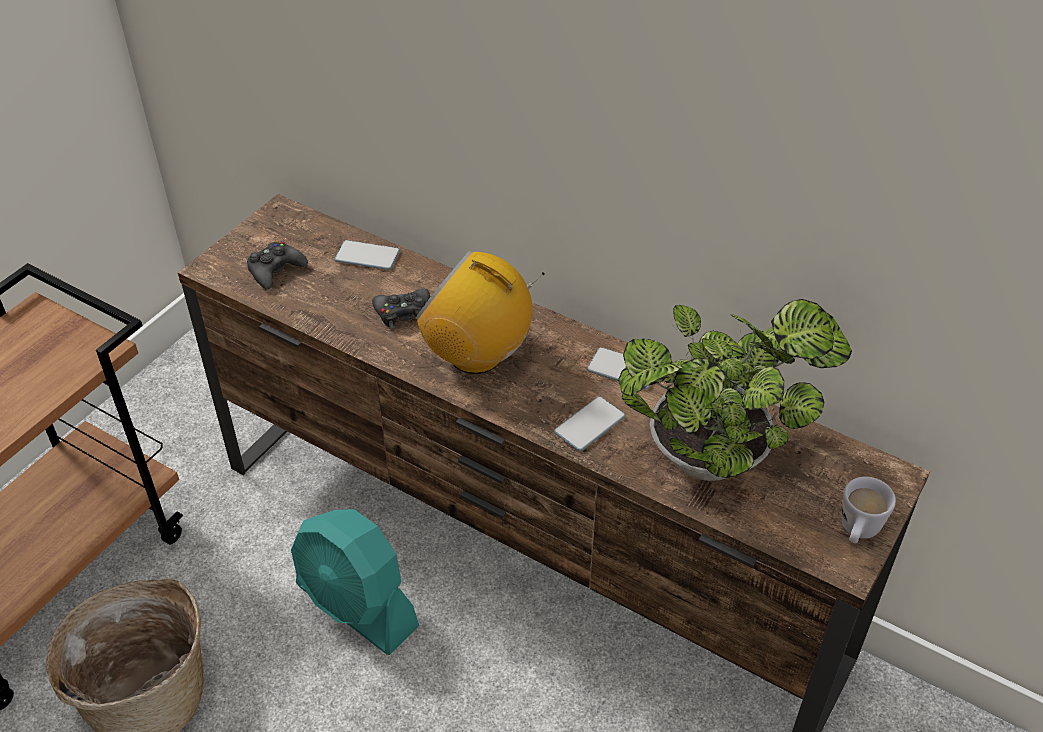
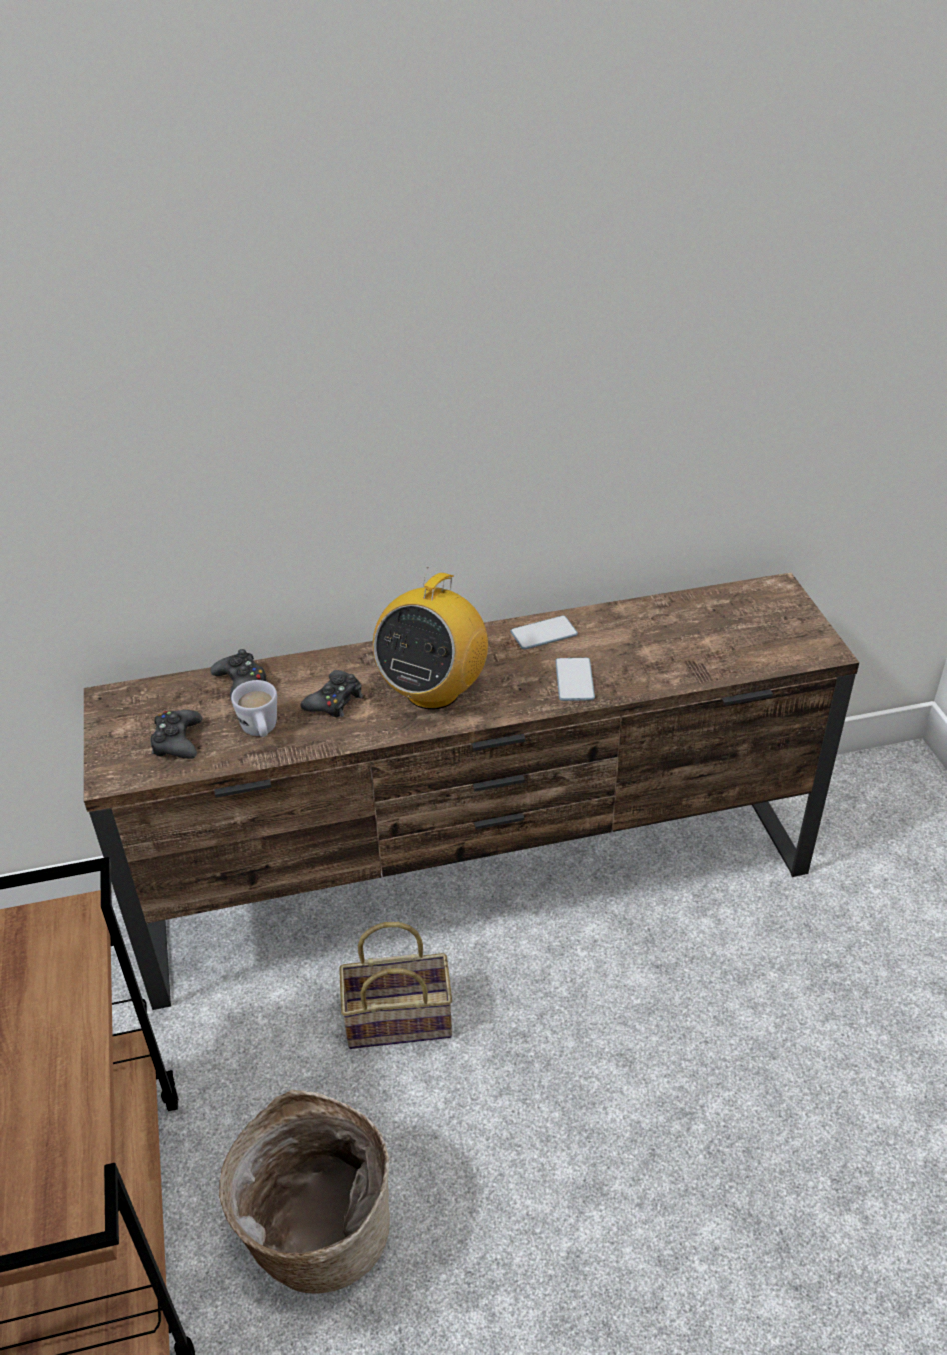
camera: 45 degrees left, 5 degrees down
(357, 606) = (401, 1018): turquoise fan -> basket
(367, 256) = (241, 682): phone -> black game controller
(477, 355) = (433, 691): radio -> radio turned 45 degrees counterclockwise
(716, 454) = (673, 643): potted plant -> none
(857, 532) = (805, 630): white mug -> white mug (261, 732)

